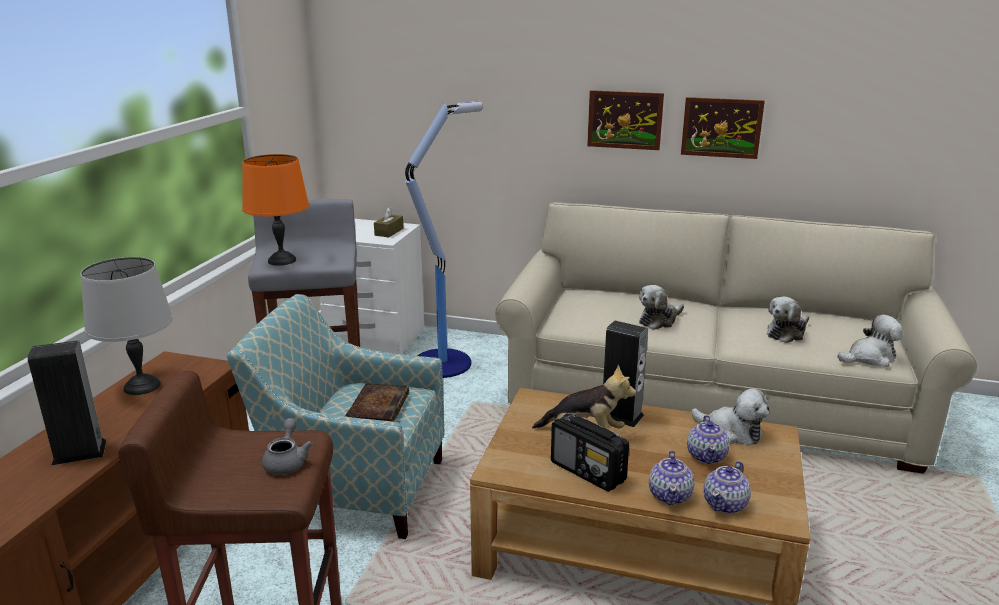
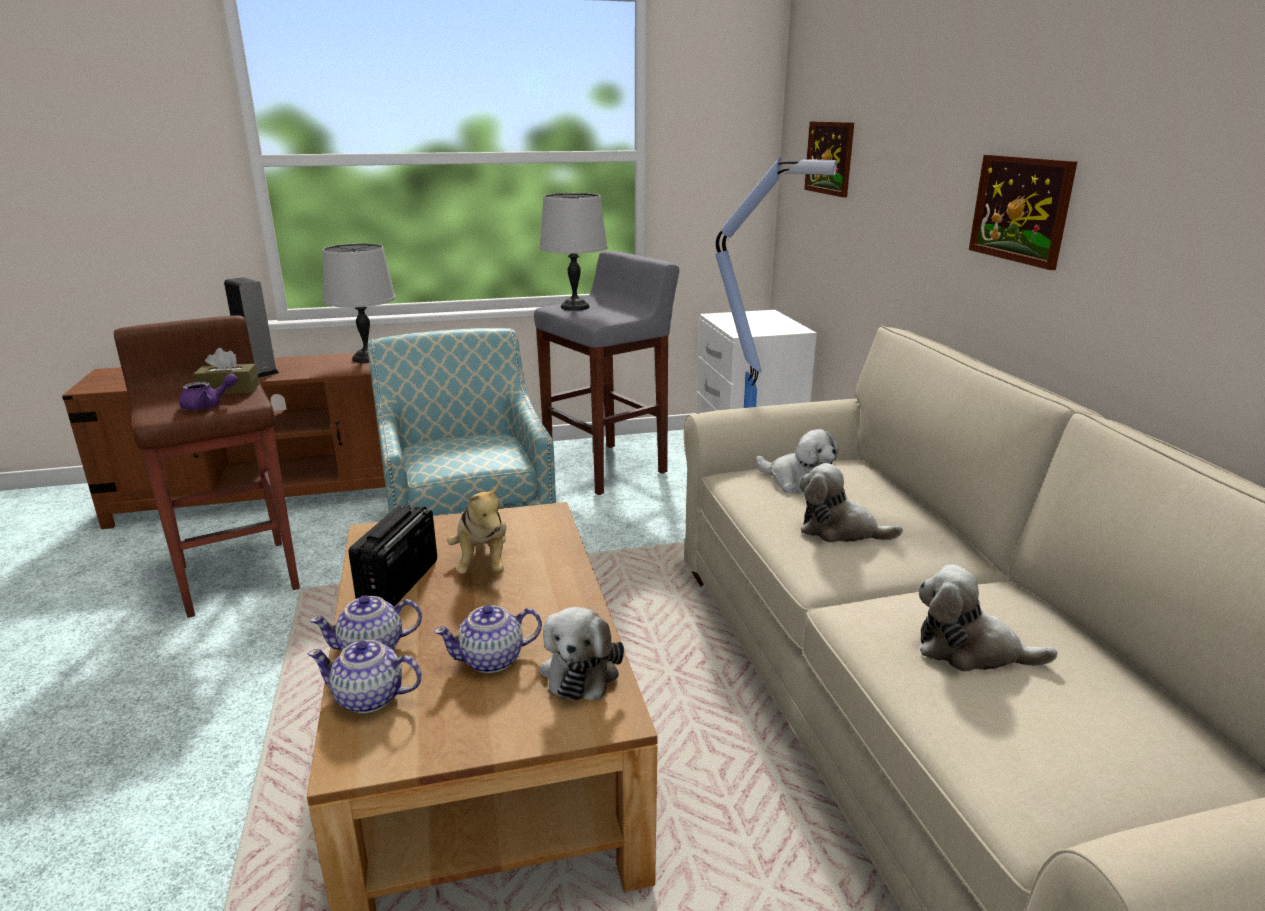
camera: 60 degrees right, 0 degrees up
(282, 260) = (575, 307): orange table lamp -> grey table lamp
(287, 461) = (208, 405): grey teapot -> purple teapot
(378, 409) = (458, 453): book -> none
(389, 232) = (767, 328): brown tissue box -> brown tissue box (229, 390)
(621, 416) = (552, 575): speaker -> none
(721, 127) = (1153, 238): picture -> picture (829, 158)
(869, 358) = (1016, 779): plush toy -> plush toy (797, 482)

